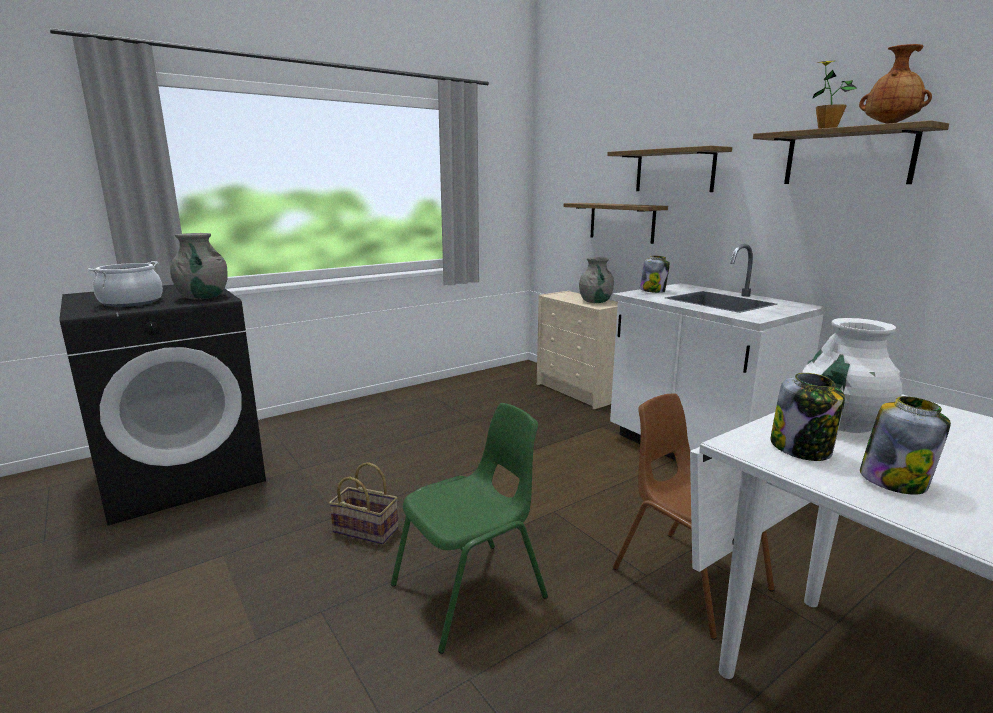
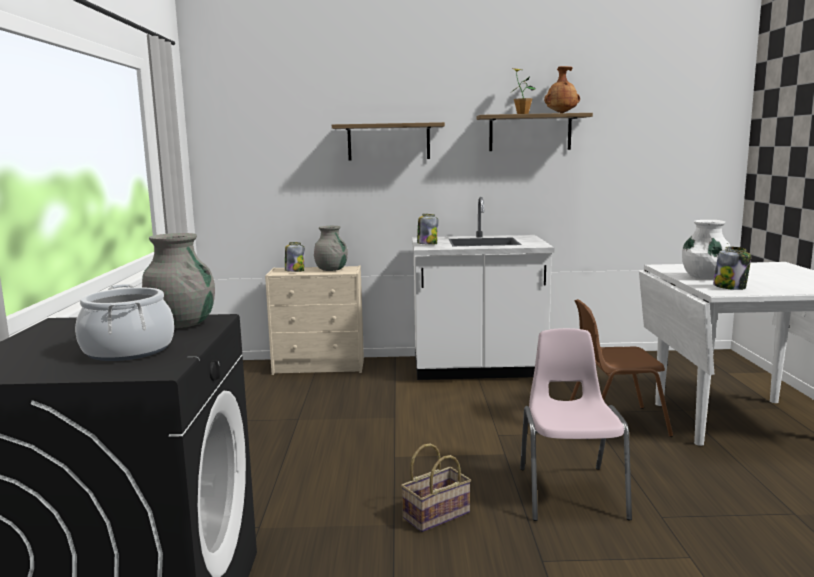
camera: 55 degrees left, 5 degrees down
(471, 592) = (570, 492): green chair -> pink chair
(621, 222) = (333, 190): shelf -> none
(893, 481) = (771, 286): jar -> jar (294, 271)

